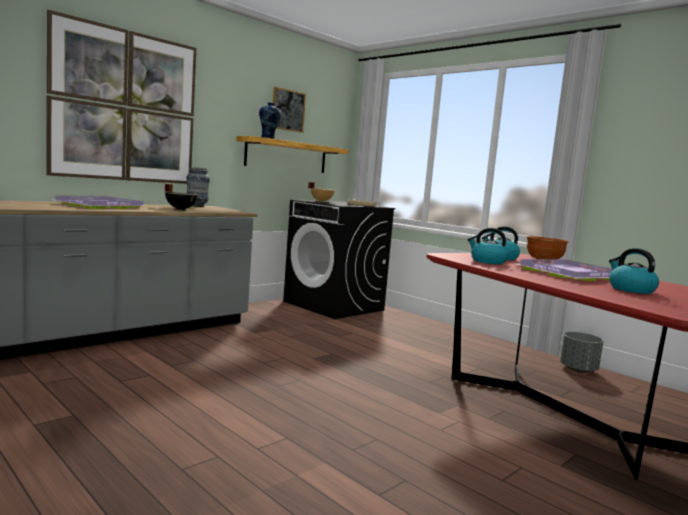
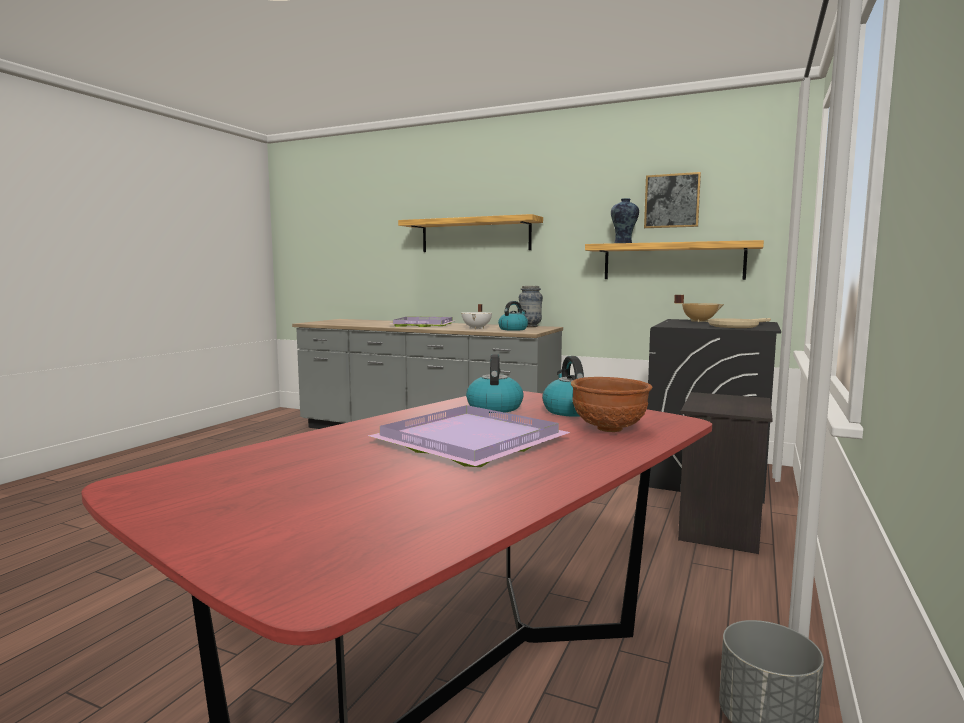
camera: 70 degrees right, 0 degrees up
(125, 106) = (475, 235): picture -> shelf
(181, 209) = (477, 328): black cooking pot -> white cooking pot
(410, 325) = (721, 529): none -> black nightstand
(630, 289) = (352, 469): kettle -> kettle (513, 329)

